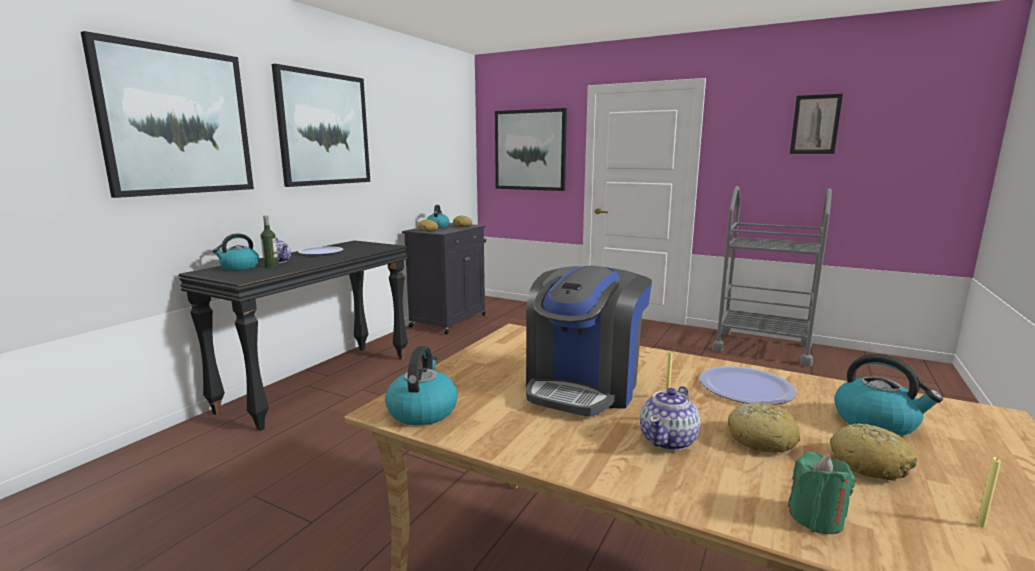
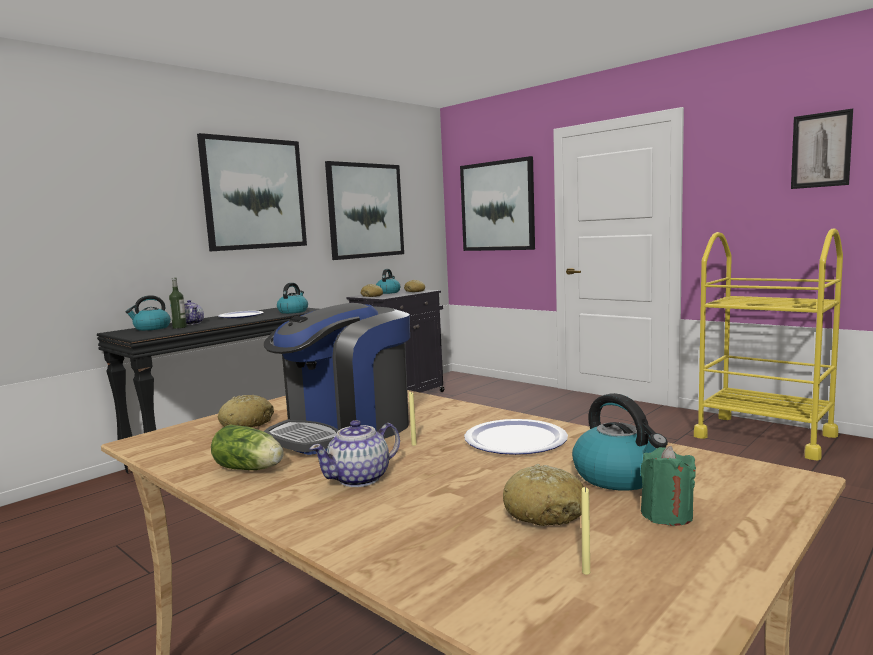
camera: 15 degrees right, 5 degrees down
(177, 121) = (100, 192): picture -> picture (365, 210)
(422, 411) = (168, 444): kettle -> kettle (293, 311)
(550, 437) = (251, 469): none -> lettuce
(760, 439) = (457, 483): bread -> bread (247, 424)
(762, 348) = (764, 436): grey cart -> yellow cart
(816, 518) = (409, 550): green candle -> green candle (666, 515)

